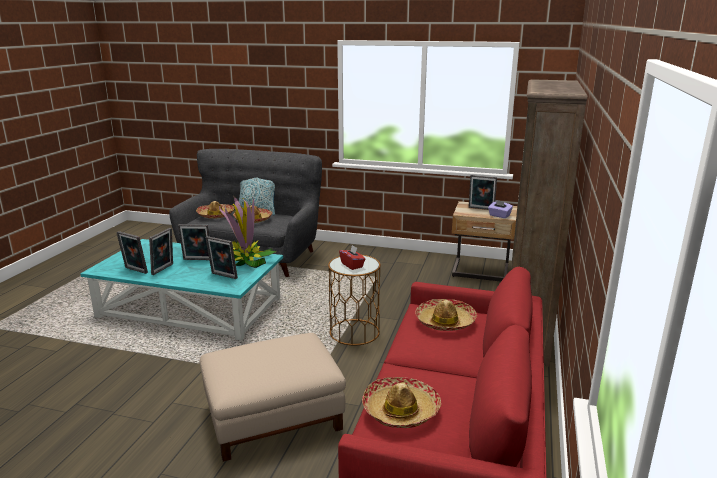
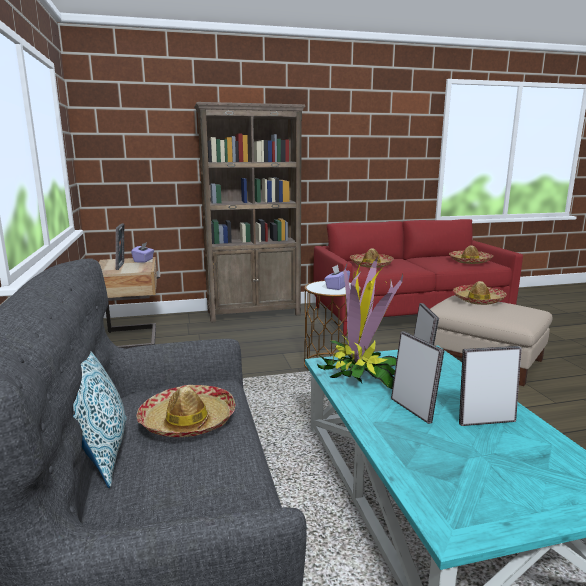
camera: 120 degrees left, 5 degrees down
(134, 271) = (539, 446): picture frame -> none
(215, 215) = (184, 492): hat -> hat (478, 300)
(352, 265) = (336, 287): red tissue box -> purple tissue box

